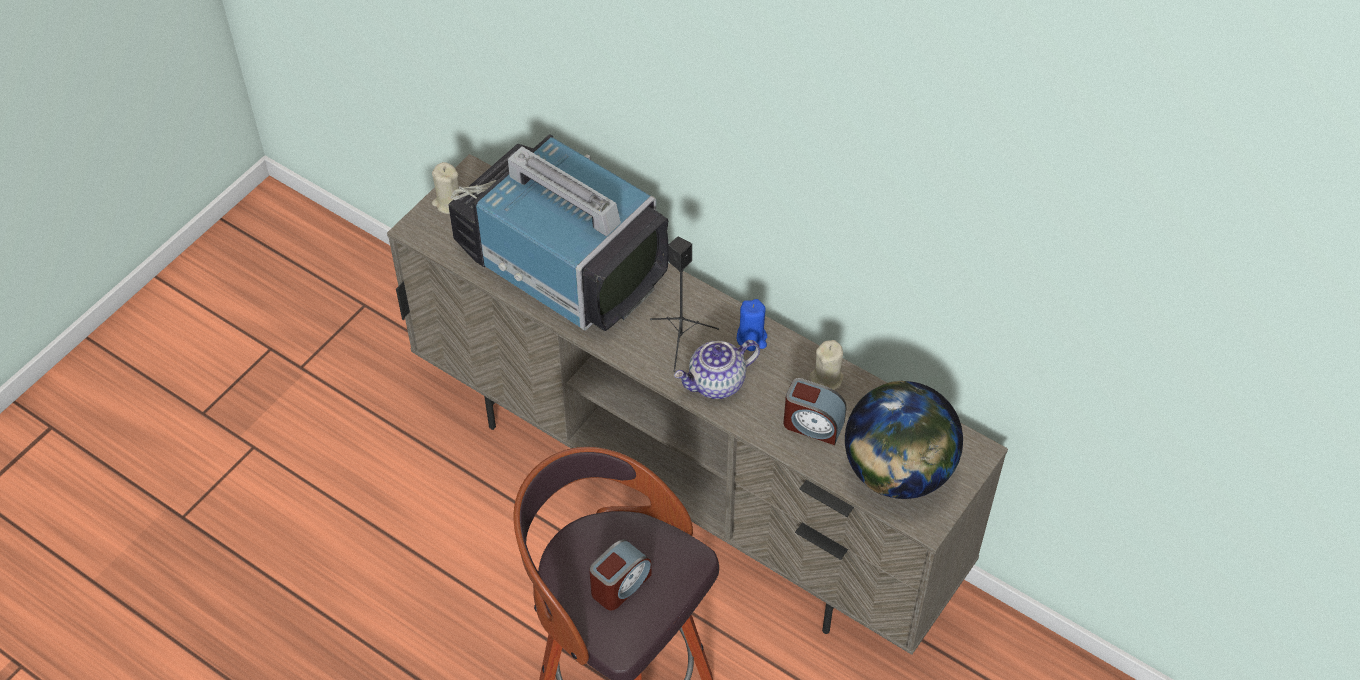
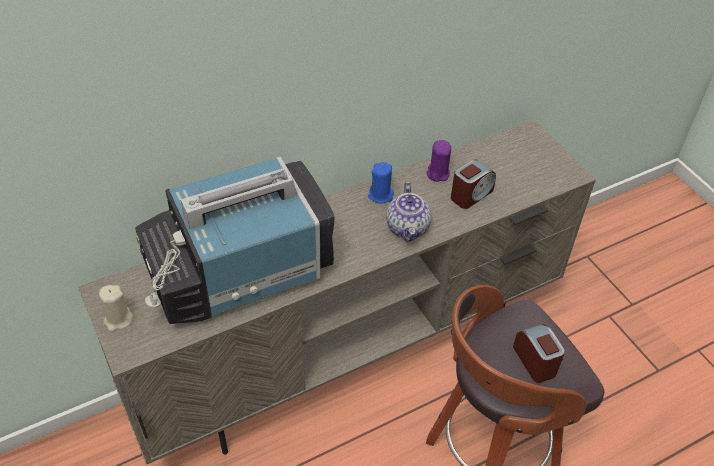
camera: 65 degrees left, 5 degrees down
(681, 339) = (357, 231): black speaker -> none
(827, 379) = (437, 173): beige candle -> purple candle
(897, 472) = (529, 172): globe -> none

